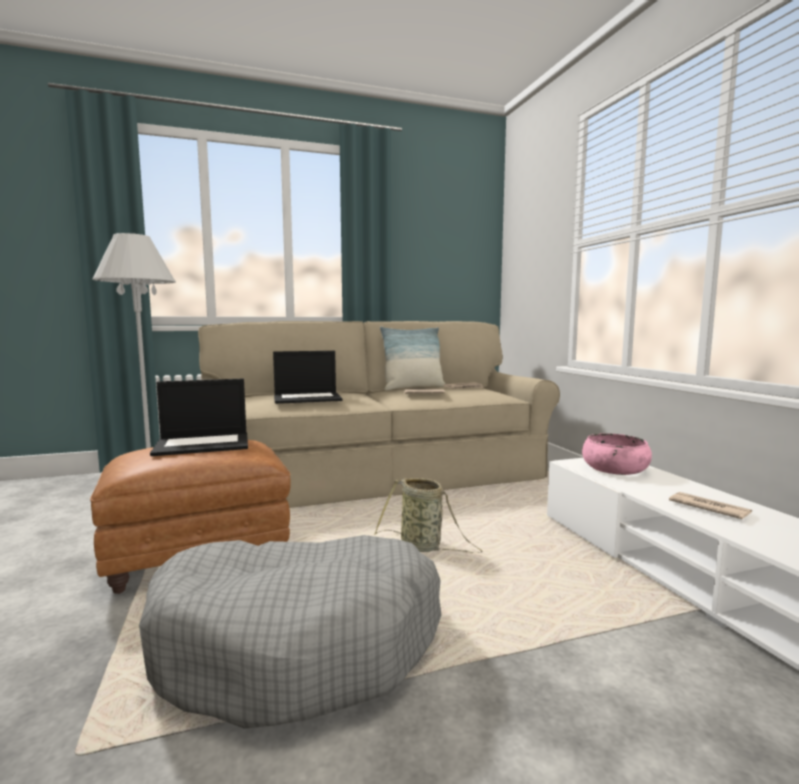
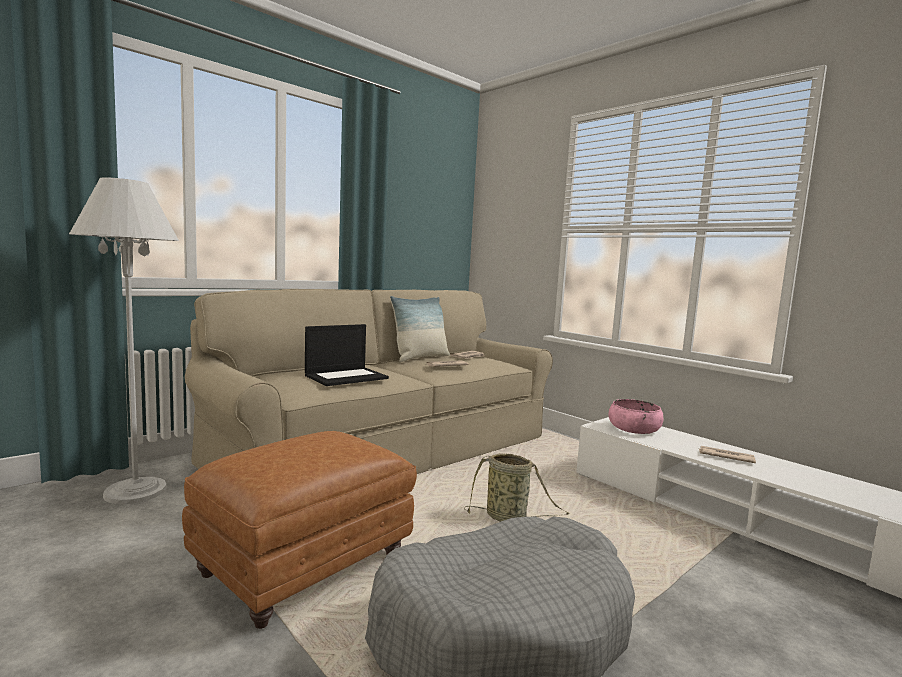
camera: 25 degrees left, 0 degrees up
(204, 444) = (310, 443): laptop -> none

